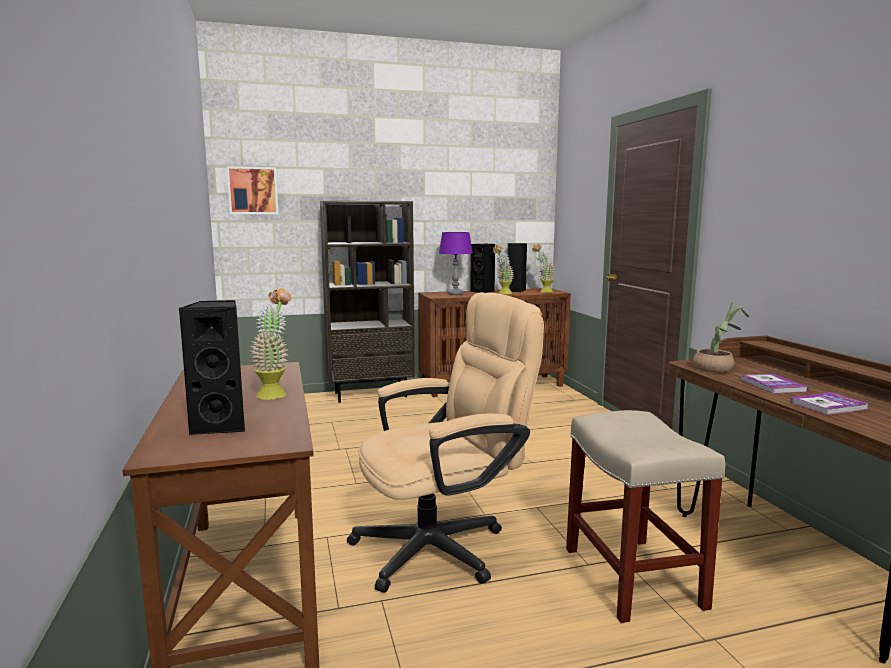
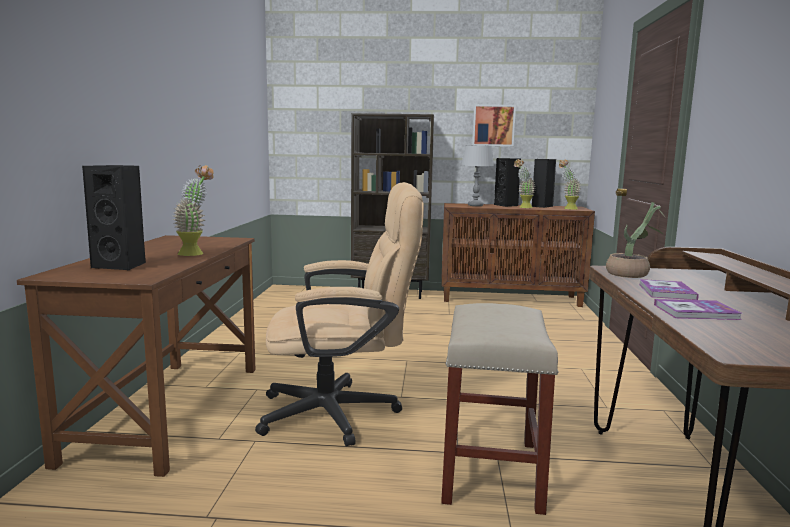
camera: 20 degrees right, 0 degrees up
(253, 190) = (302, 106): picture -> picture (493, 125)
(455, 294) = (475, 205): purple table lamp -> grey table lamp

